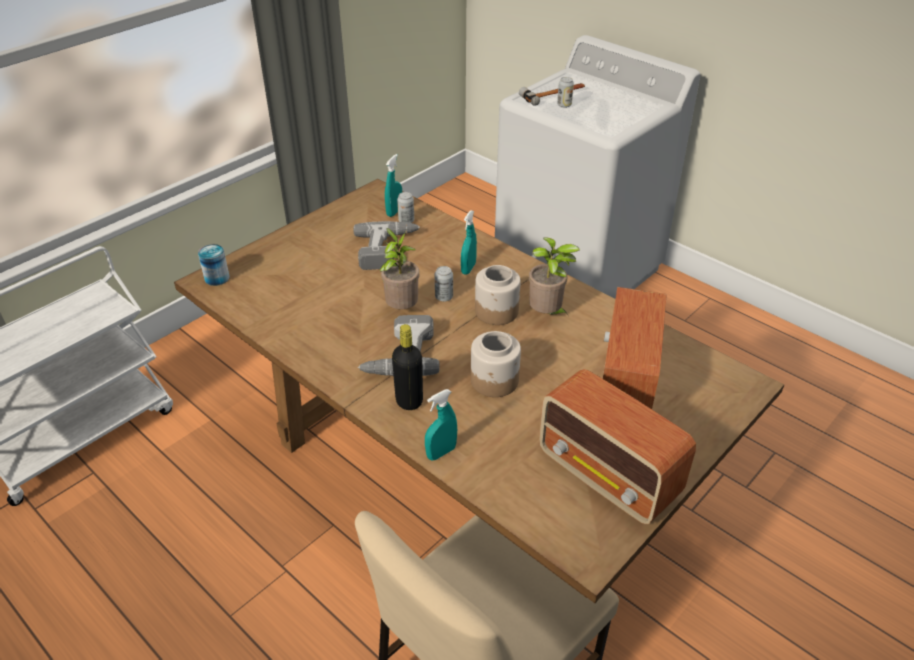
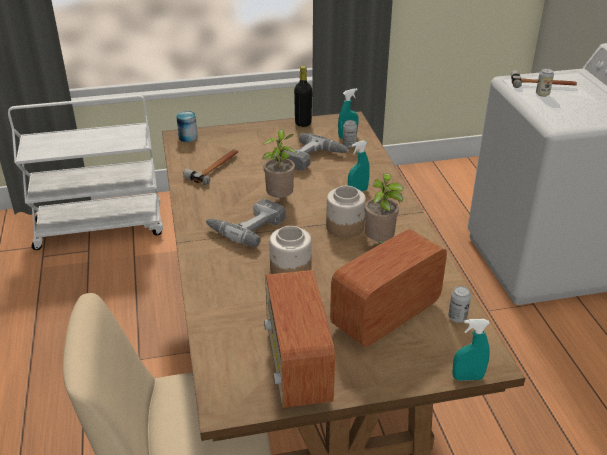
camera: 35 degrees right, 5 degrees down
(291, 302) = (215, 168): none -> hammer
(409, 401) = (219, 256): black bottle -> black bottle (303, 123)
(441, 452) = (203, 296): turquoise spray bottle -> turquoise spray bottle (467, 377)
(444, 297) = (318, 203): can -> can (457, 317)

